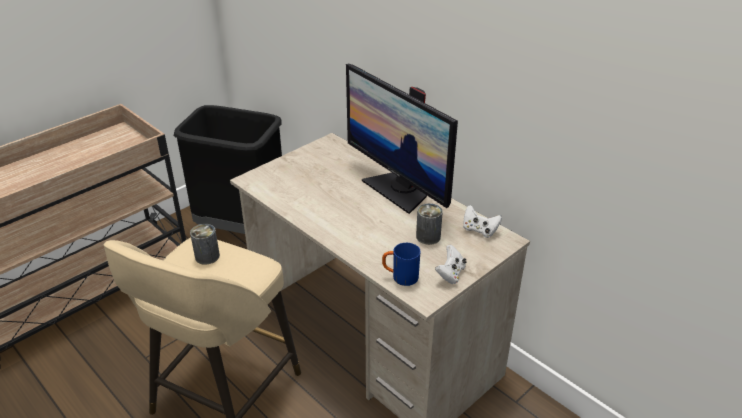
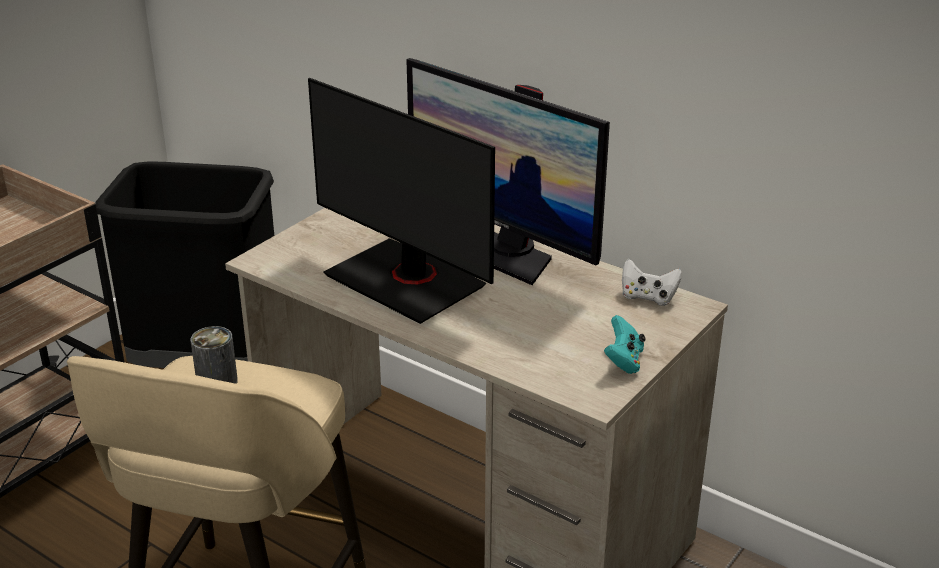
camera: 10 degrees left, 5 degrees down
(333, 203) = (406, 281): none -> monitor
(400, 277) = (547, 373): blue mug -> none
(428, 236) = (572, 313): can -> none
(450, 274) = (623, 361): white game controller -> turquoise game controller

